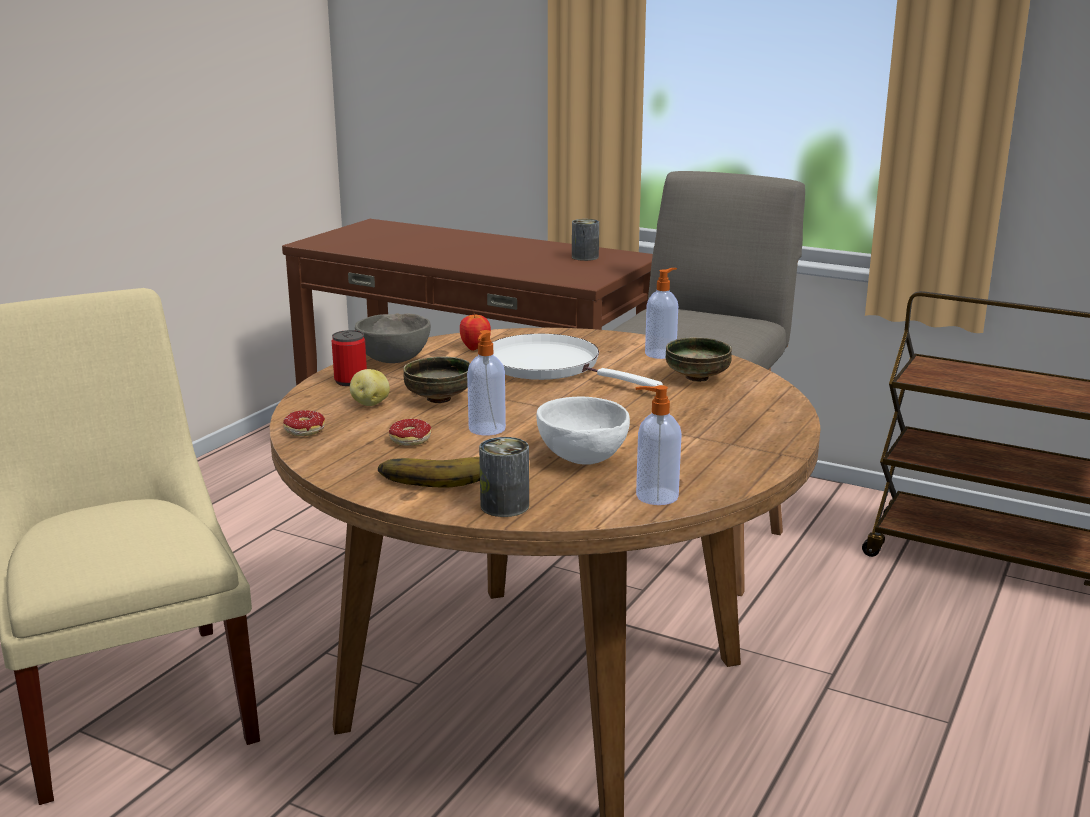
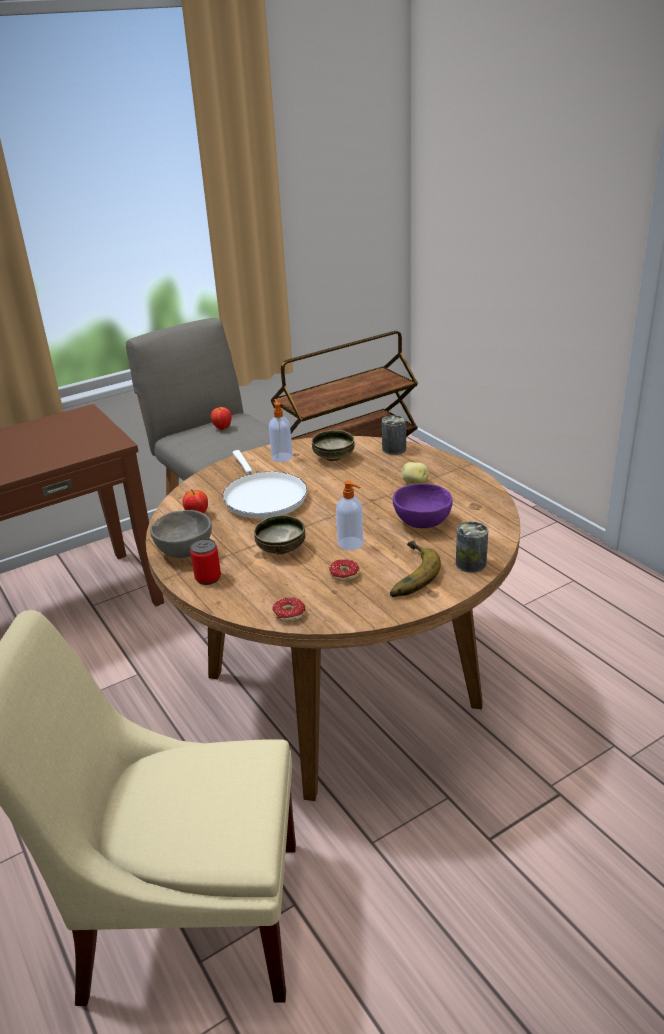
camera: 60 degrees left, 10 degrees up
(369, 403) = (262, 578): potato -> potato (415, 483)
(549, 366) = (263, 497): white frying pan -> white frying pan turned 90 degrees counterclockwise
(581, 458) = (423, 524): white bowl -> purple bowl
(585, 257) = (56, 428): can -> can (394, 449)
(655, 496) = (489, 515): soap dispenser -> none
(708, 319) = (222, 428): none -> apple

